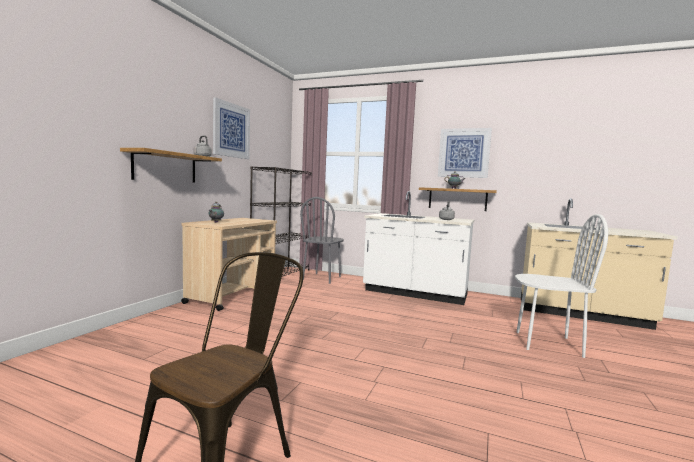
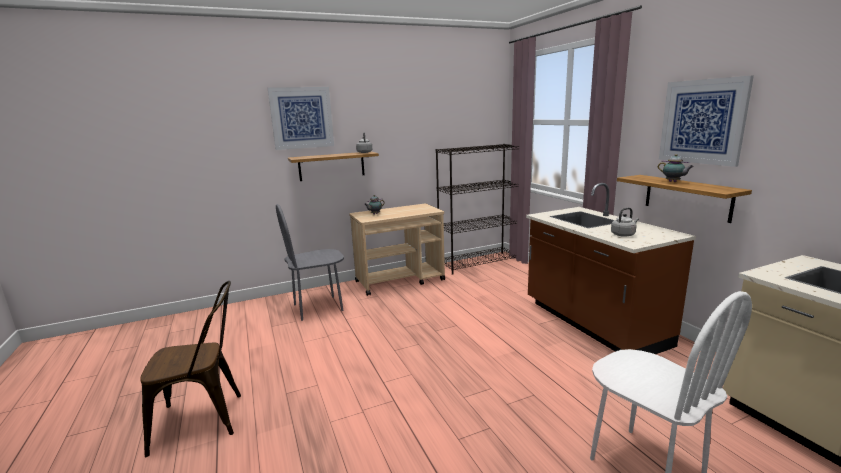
camera: 45 degrees right, 10 degrees up
(231, 130) = (408, 116): picture -> picture (302, 118)
(322, 278) = (513, 275): grey chair -> grey chair (318, 308)
(415, 293) = (592, 324): white counter -> brown counter

